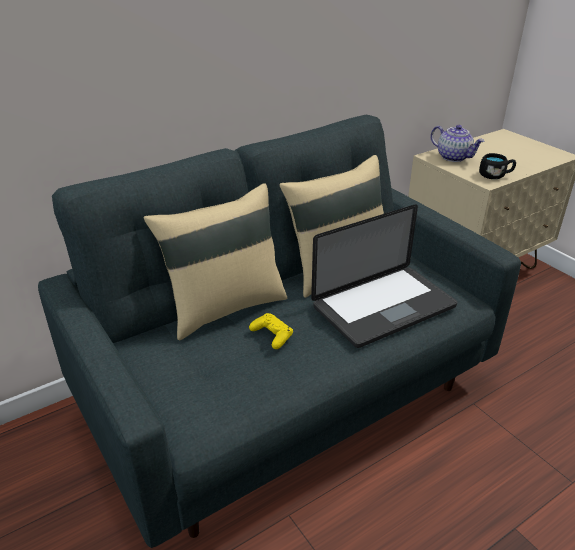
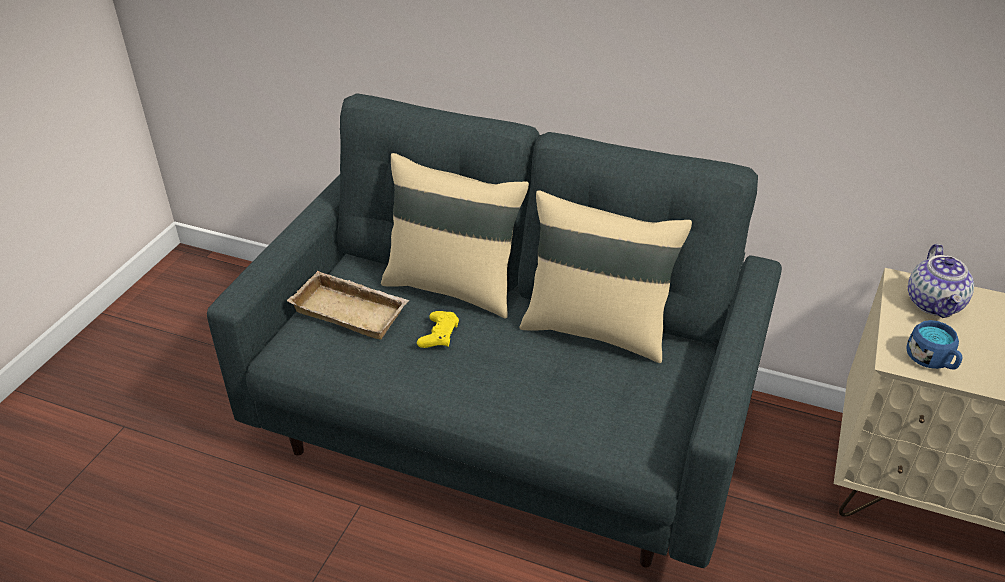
camera: 55 degrees right, 5 degrees up
(192, 367) = (352, 310): none -> beige tray
(384, 307) = (562, 392): laptop -> none
(495, 175) = (932, 361): black mug -> blue mug

